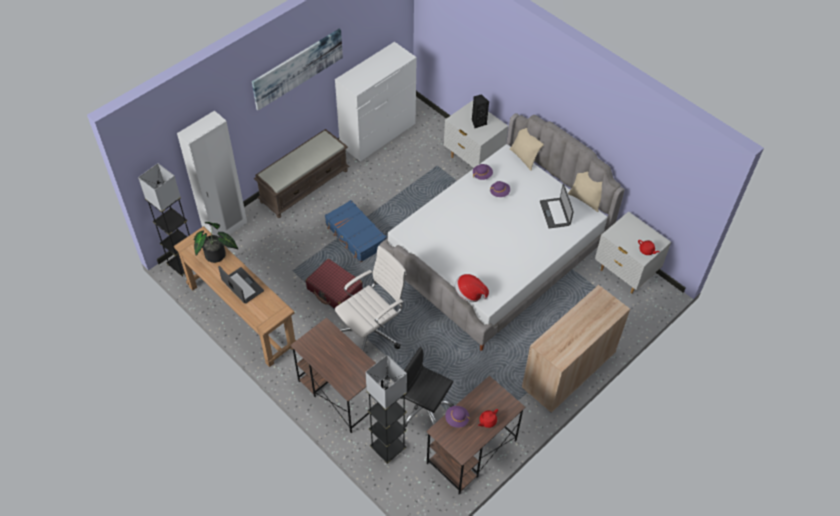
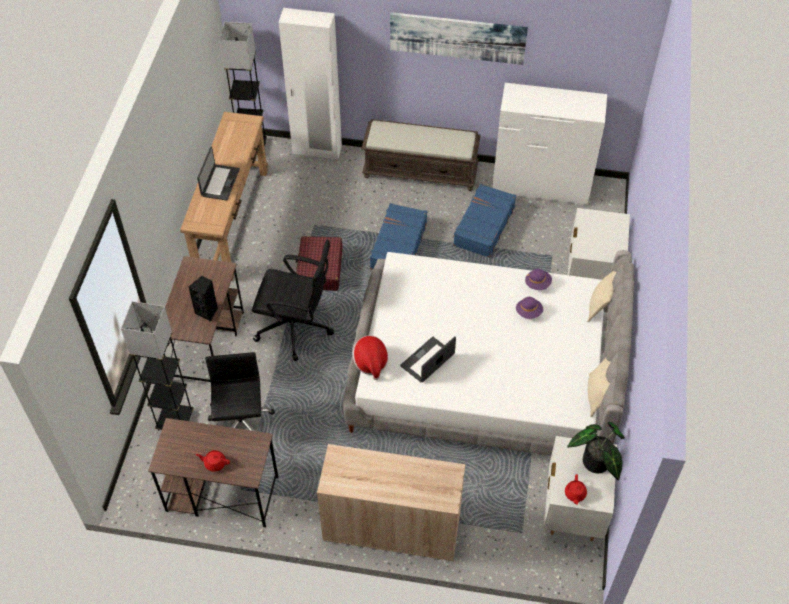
camera: 55 degrees right, 0 degrees up
(217, 256) = (237, 145): potted plant -> potted plant (596, 464)
(372, 332) = (296, 328): white office chair -> black office chair
(382, 183) = (483, 226): none -> blue suitcase
(457, 419) = (198, 435): purple hat -> none
(478, 122) = (603, 237): black speaker -> black speaker (207, 312)
(555, 213) = (549, 378): laptop -> laptop (428, 360)

